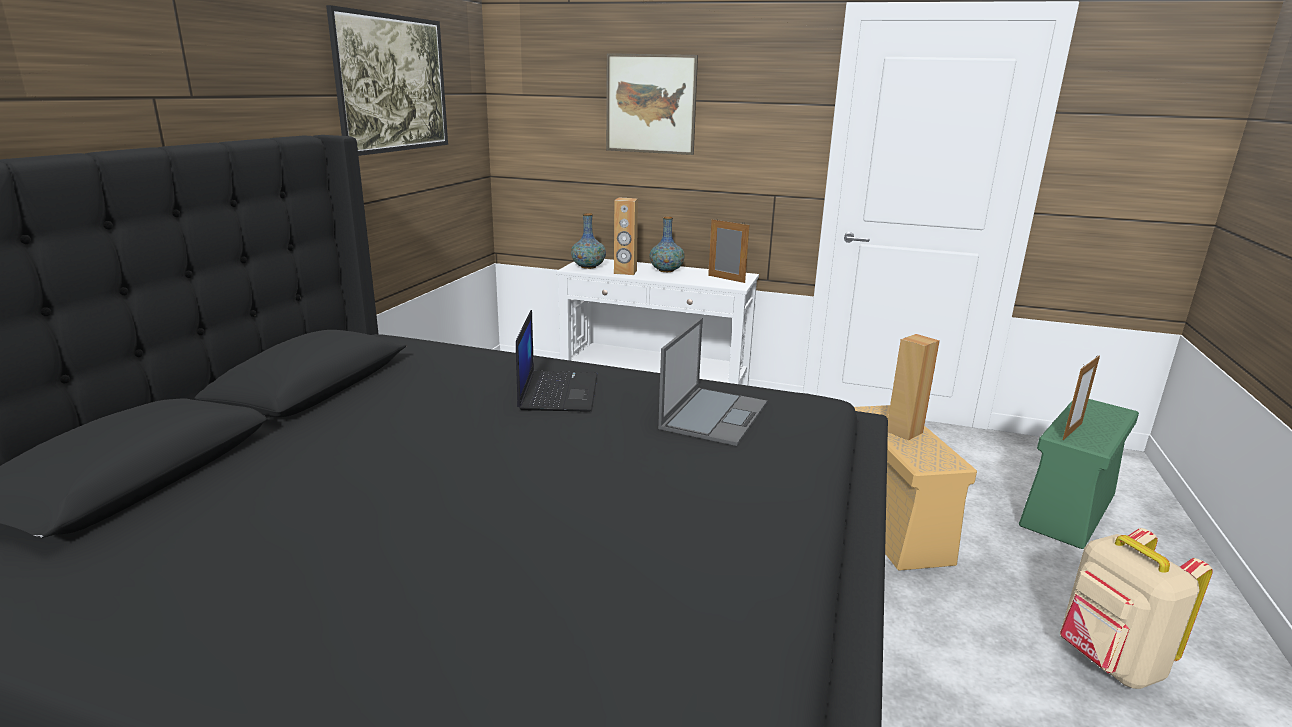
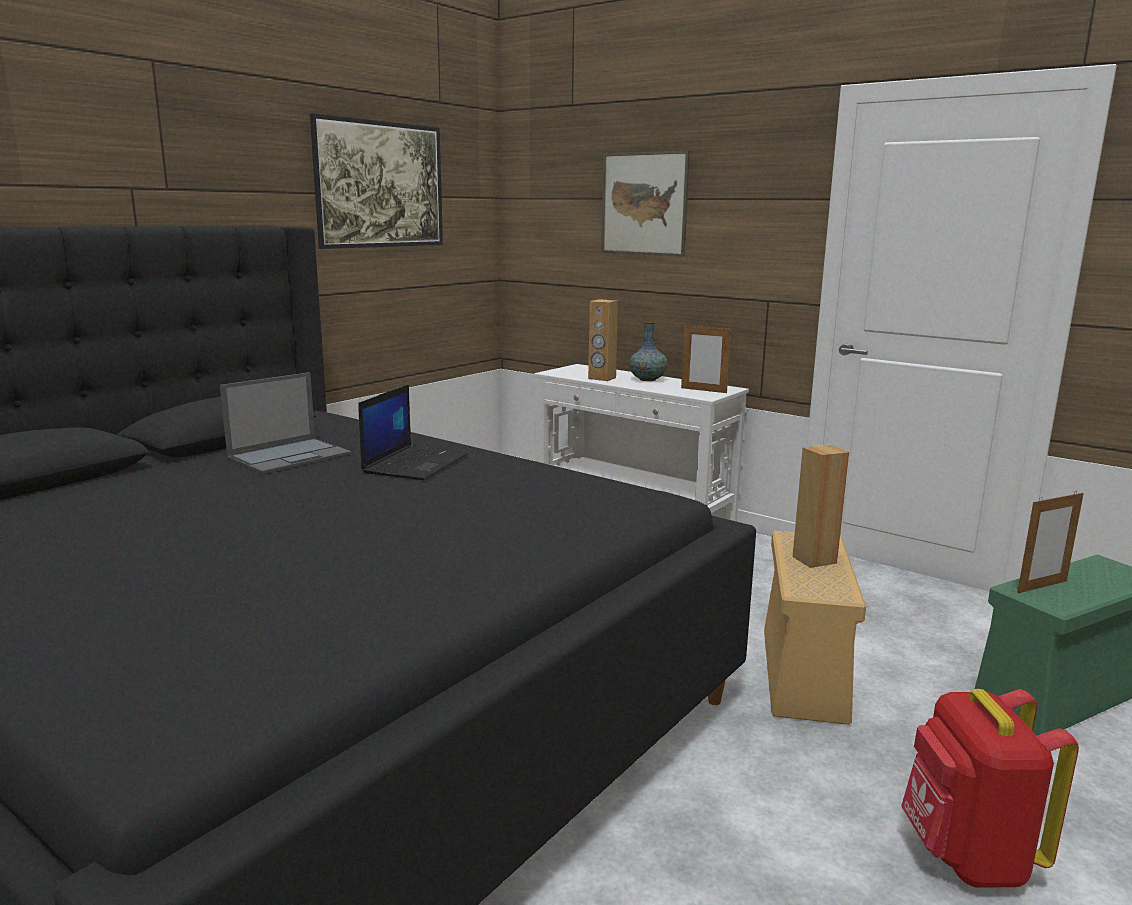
camera: 20 degrees right, 5 degrees down
(588, 267) = (570, 372): vase -> none
(714, 415) = (538, 496): laptop -> laptop (290, 456)
(726, 279) = (703, 390): picture frame -> picture frame turned 150 degrees clockwise
(1108, 662) = (967, 857): beige backpack -> red backpack

